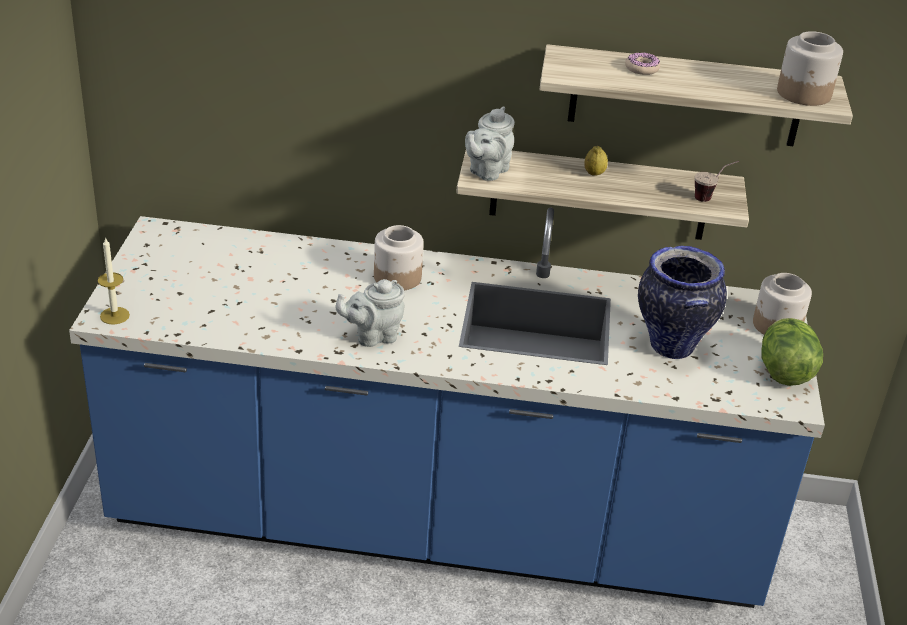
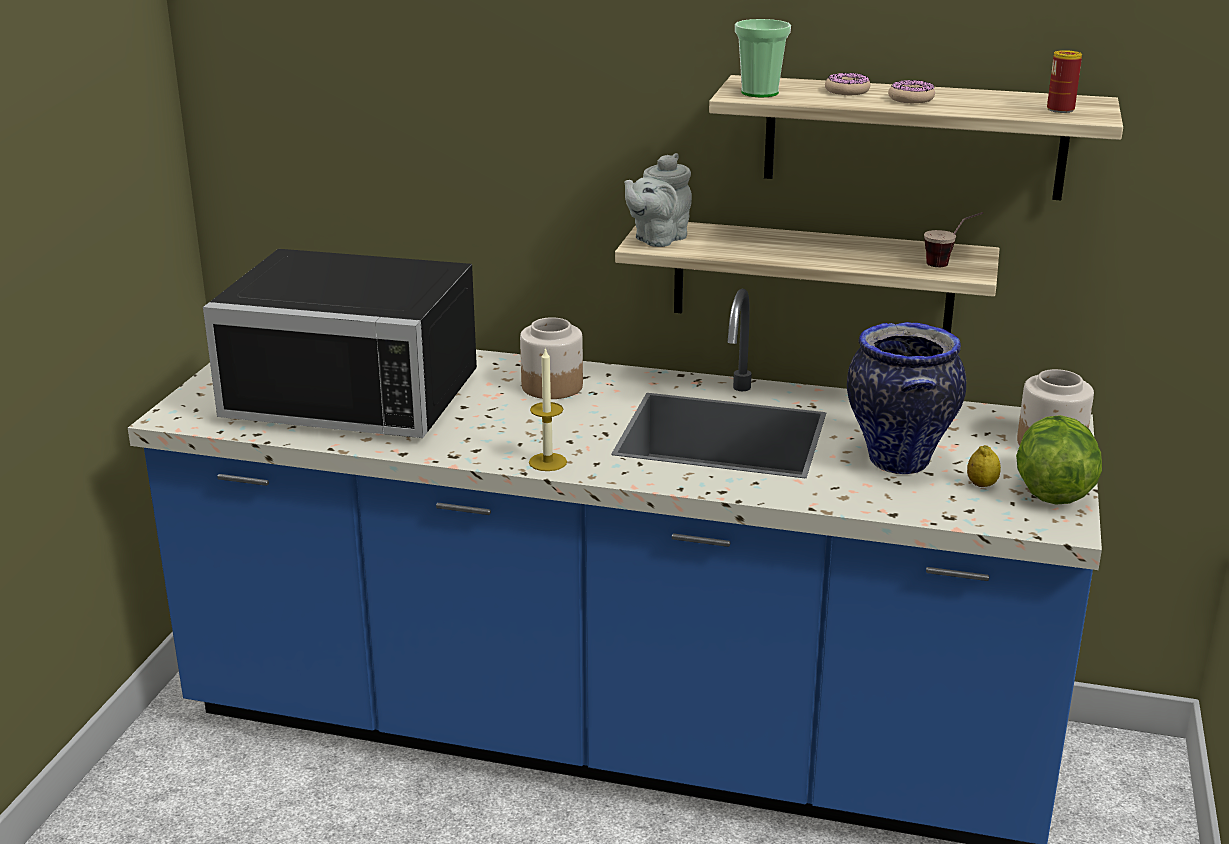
camera: 10 degrees right, 10 degrees down
(114, 315) = (187, 415): candle -> candle (547, 462)
(247, 286) = (360, 391): none -> black microwave
(373, 336) = (502, 442): grey teapot -> none
(576, 71) = (759, 93): none -> cup
(594, 174) = (797, 242): lemon -> lemon (981, 485)
(692, 79) = (911, 99): none -> donut
(804, 94) = (1060, 109): jar -> can

